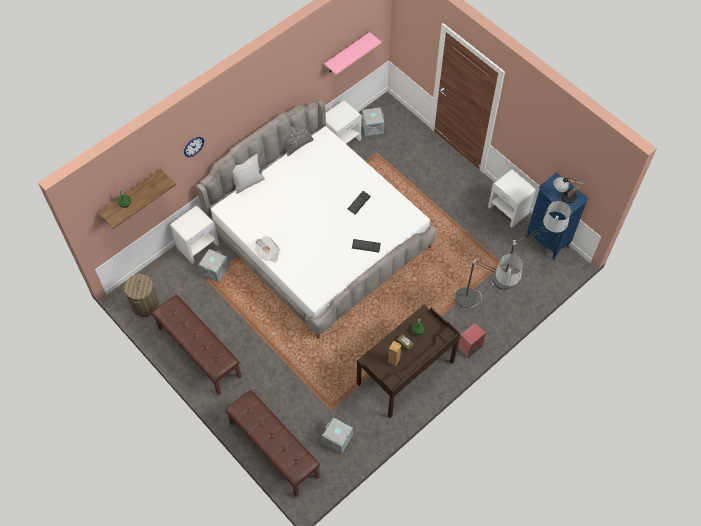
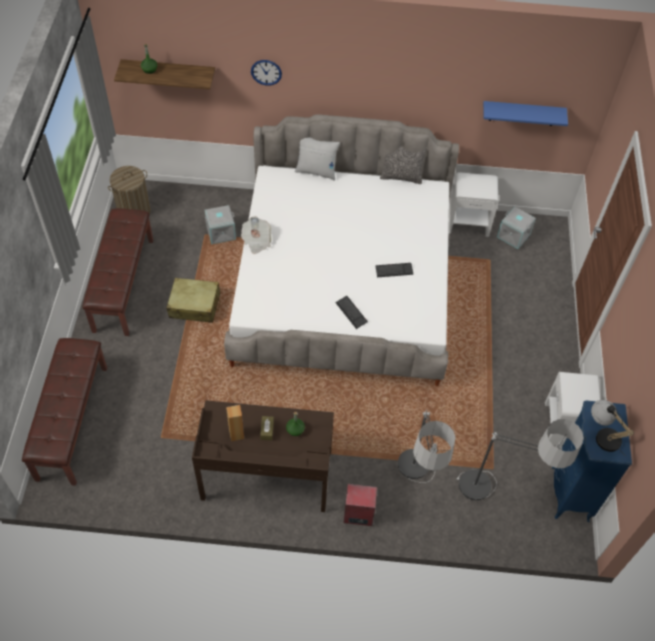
camera: 45 degrees right, 5 degrees down
(198, 245) = (233, 202): white nightstand -> none
(255, 325) = (195, 305): none -> beige suitcase
(337, 439) = (131, 469): grey storage box -> none
(347, 53) = (522, 113): pink shelf -> blue shelf

